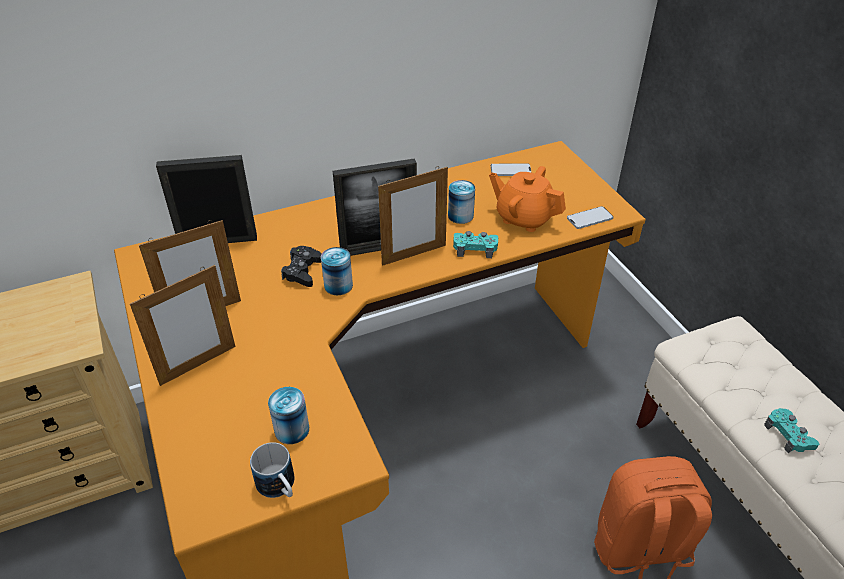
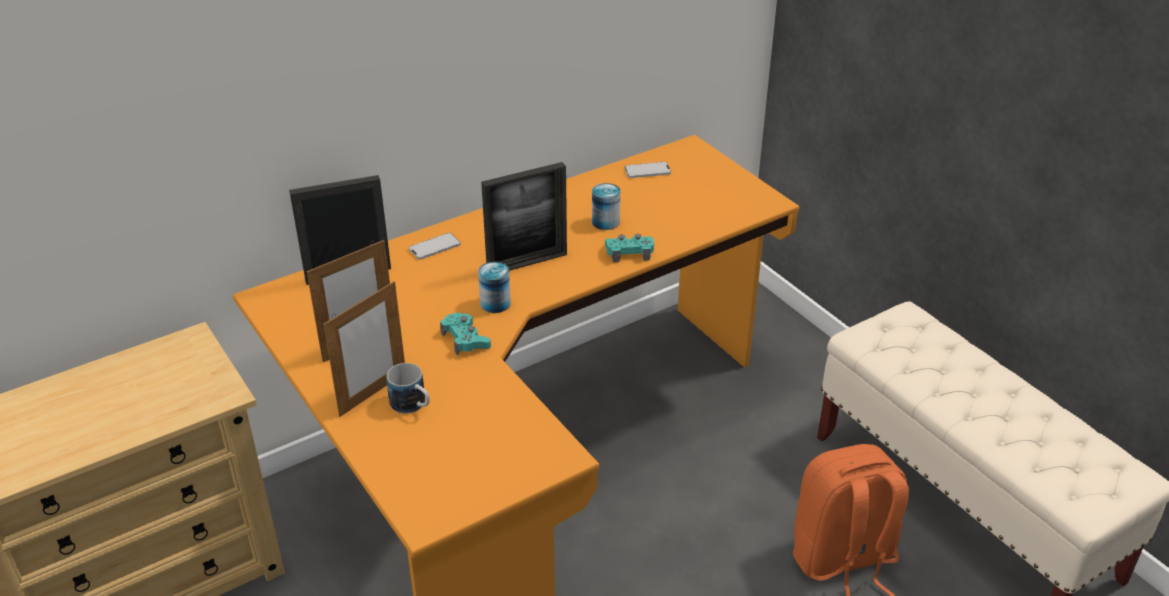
camera: 10 degrees left, 5 degrees down
(279, 488) = (496, 487): mug -> mug (413, 406)
(292, 429) = (491, 438): can -> none
(302, 271) = (452, 294): black game controller -> none
(414, 255) = (567, 265): picture frame -> none
(524, 218) = (673, 217): orange teapot -> none
(589, 218) = (742, 211): phone -> phone (434, 247)
(789, 435) = (972, 405): turquoise game controller -> turquoise game controller (465, 339)

